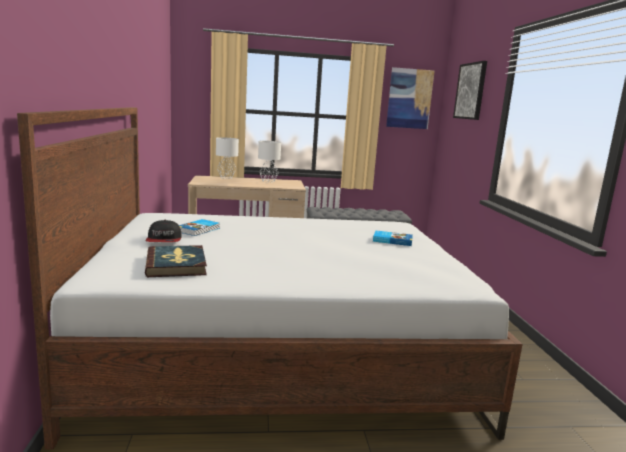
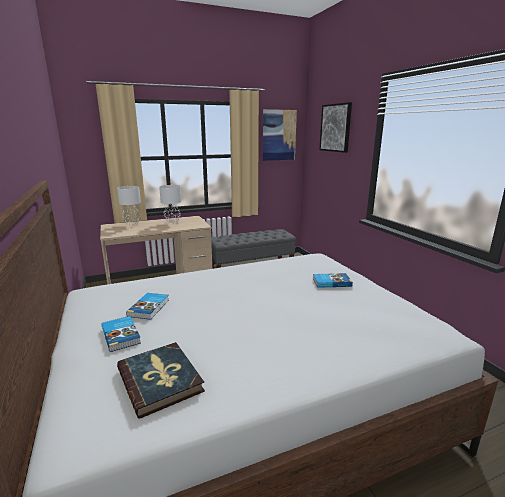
camera: 15 degrees left, 5 degrees up
(164, 240) = (122, 335): cap -> book

